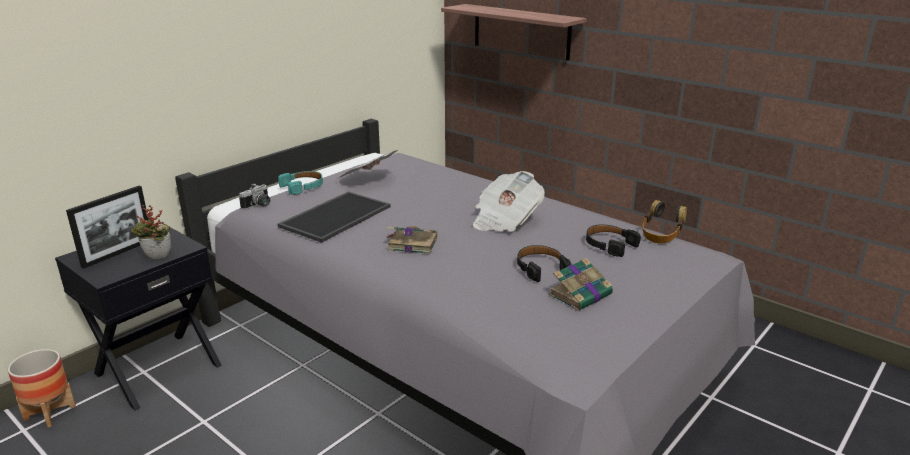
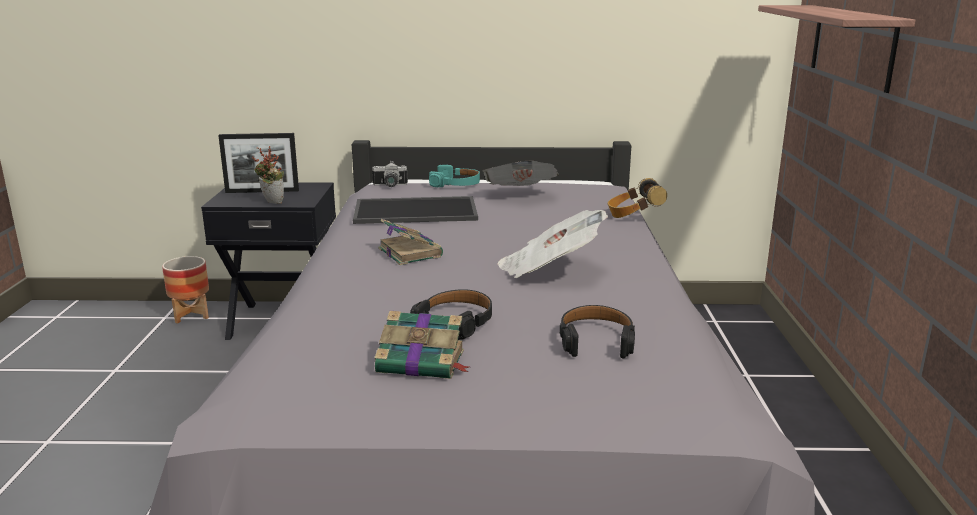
camera: 50 degrees right, 5 degrees down
(661, 236) = (700, 365): headphones -> headphones (634, 215)

